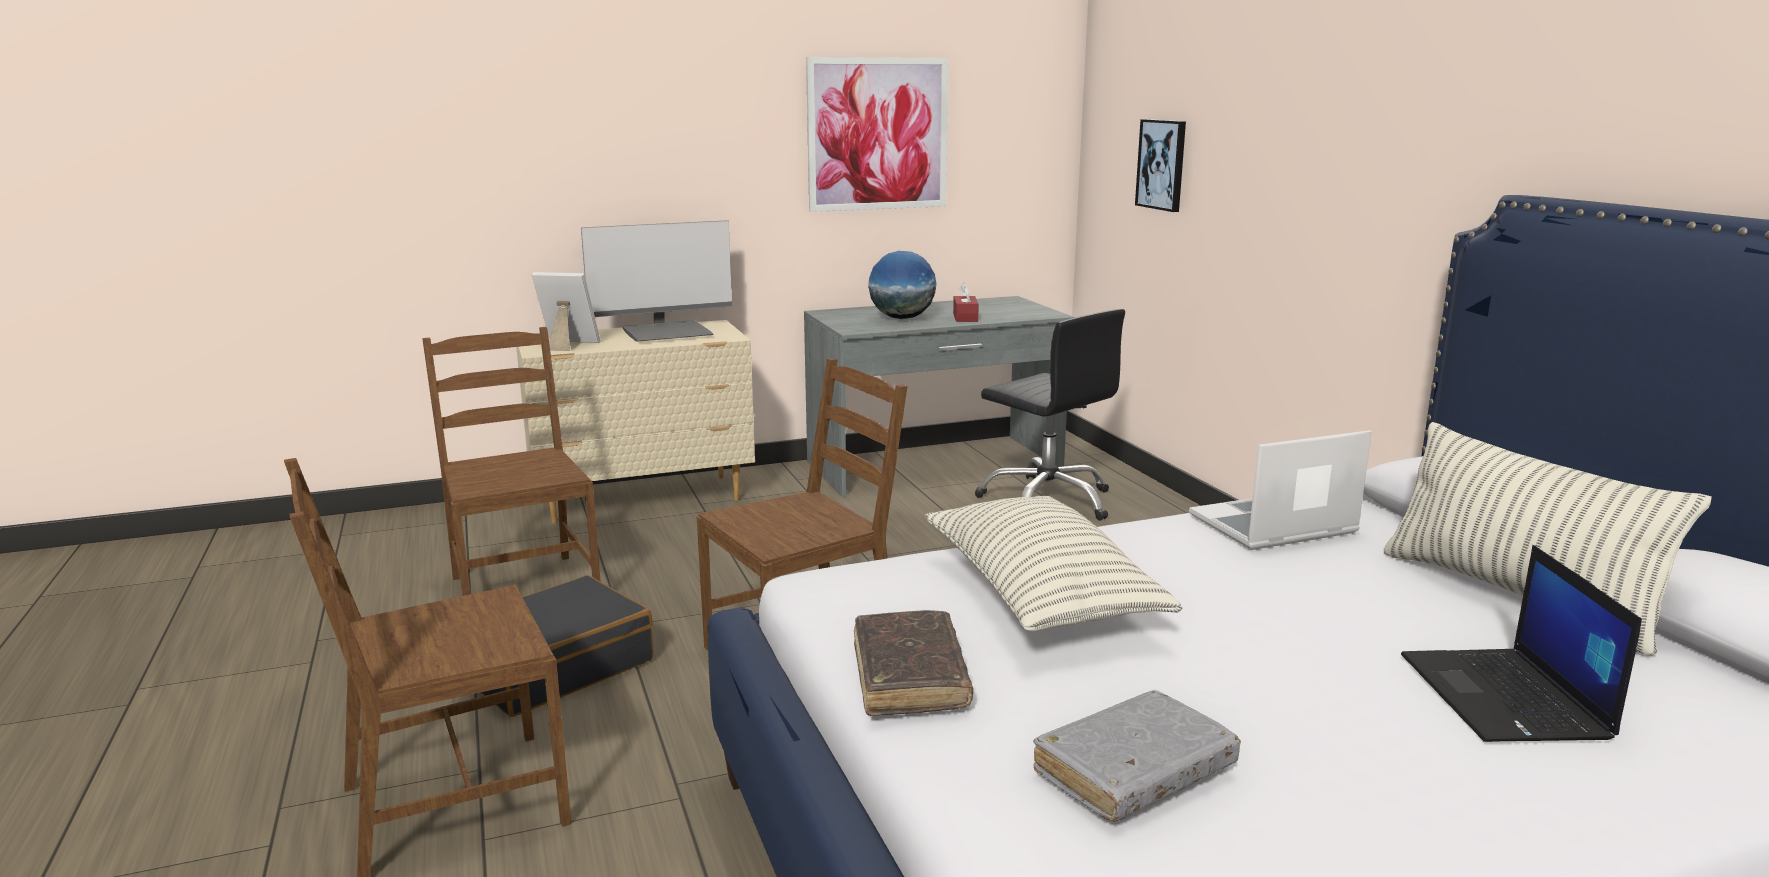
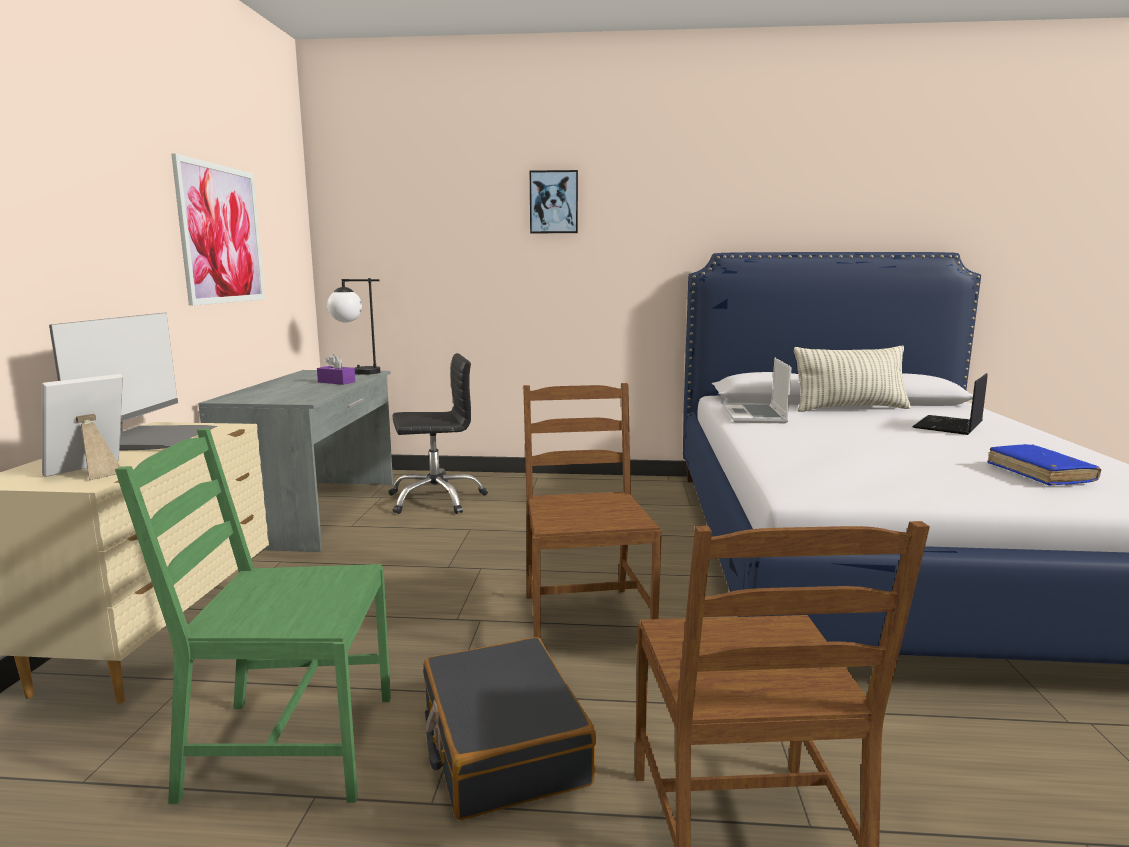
camera: 65 degrees left, 5 degrees down
(522, 590) = (288, 747): brown chair -> green chair
(902, 318) = (300, 390): globe -> none
(909, 677) = (947, 491): brown book -> none
(965, 317) = (336, 382): red tissue box -> purple tissue box
(1035, 310) = (356, 372): none -> table lamp
(1039, 595) = (840, 456): pillow -> none
(1134, 772) = (1039, 474): grey book -> blue book
(1162, 164) = (422, 260): picture -> picture (554, 202)
(1506, 698) = (948, 426): laptop -> laptop turned 105 degrees clockwise

